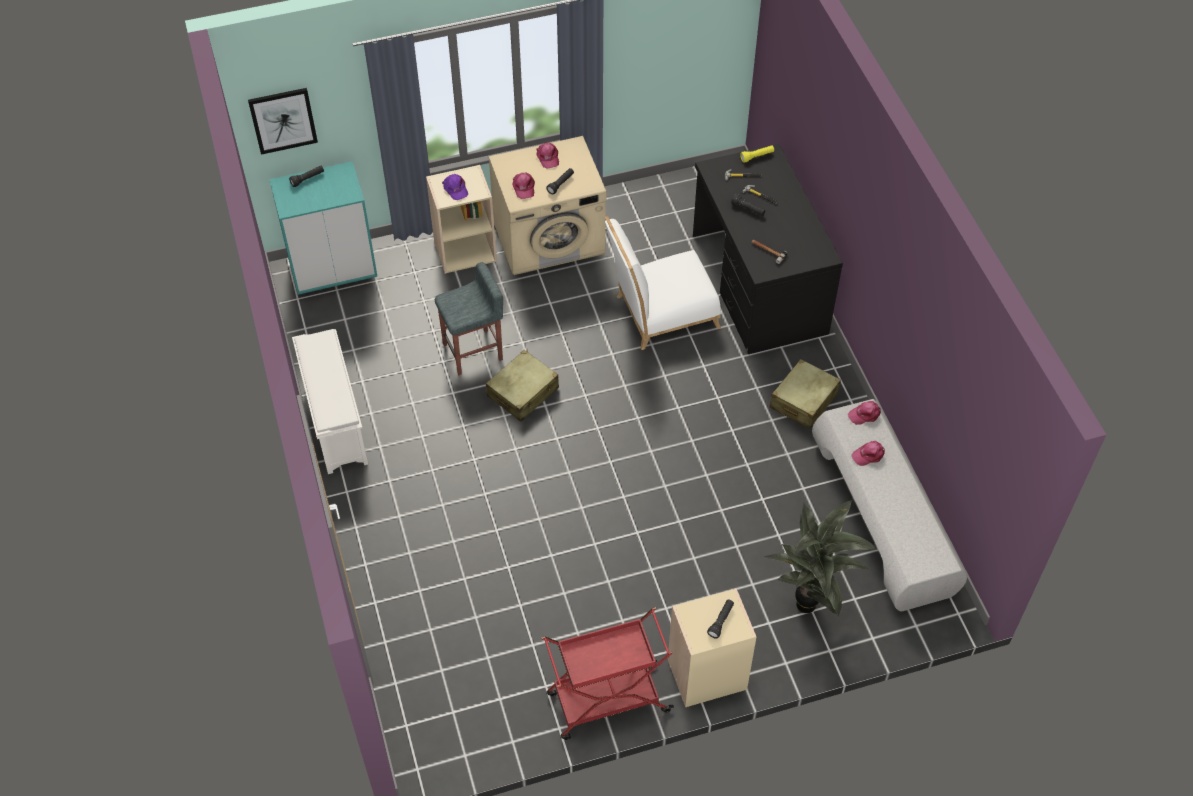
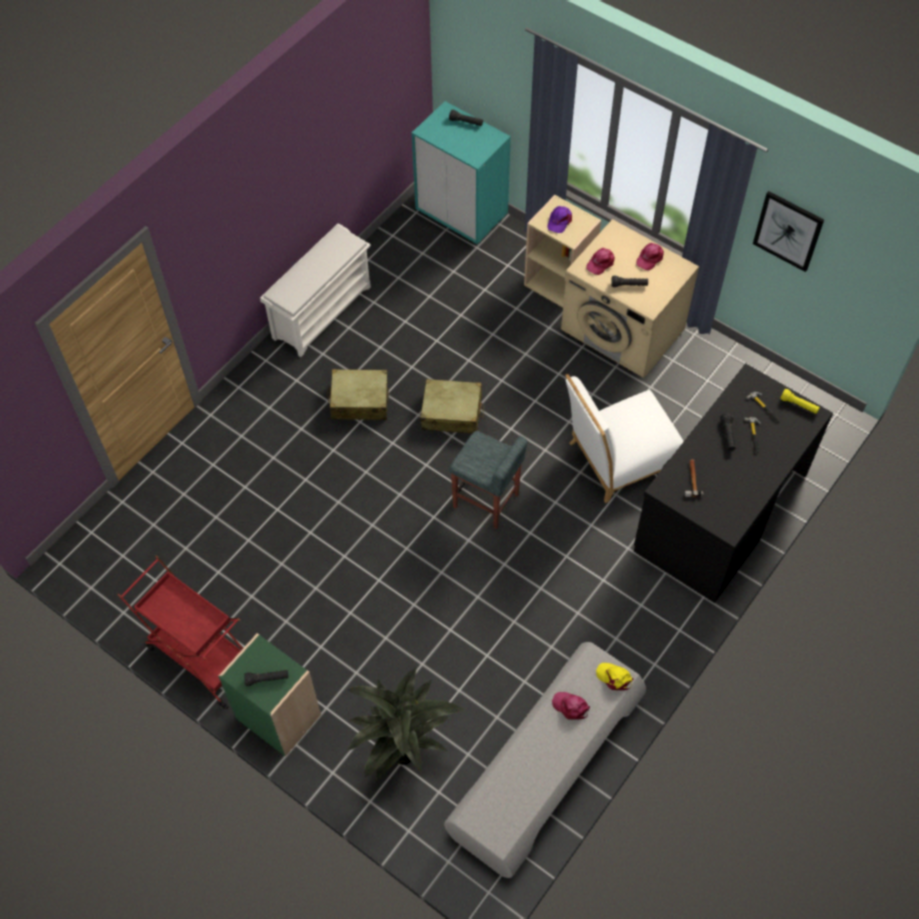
camera: 55 degrees right, 5 degrees up
(283, 120) = (467, 58): picture -> picture (788, 230)
(474, 352) = (463, 354): grey stool -> grey stool (486, 501)
(661, 313) = (619, 459): white chair -> white chair turned 60 degrees counterclockwise
(706, 675) = (277, 716): beige bookcase -> green bookcase
(803, 401) = (620, 626): beige suitcase -> beige suitcase (359, 401)
(865, 414) = (614, 677): pink cap -> yellow cap

